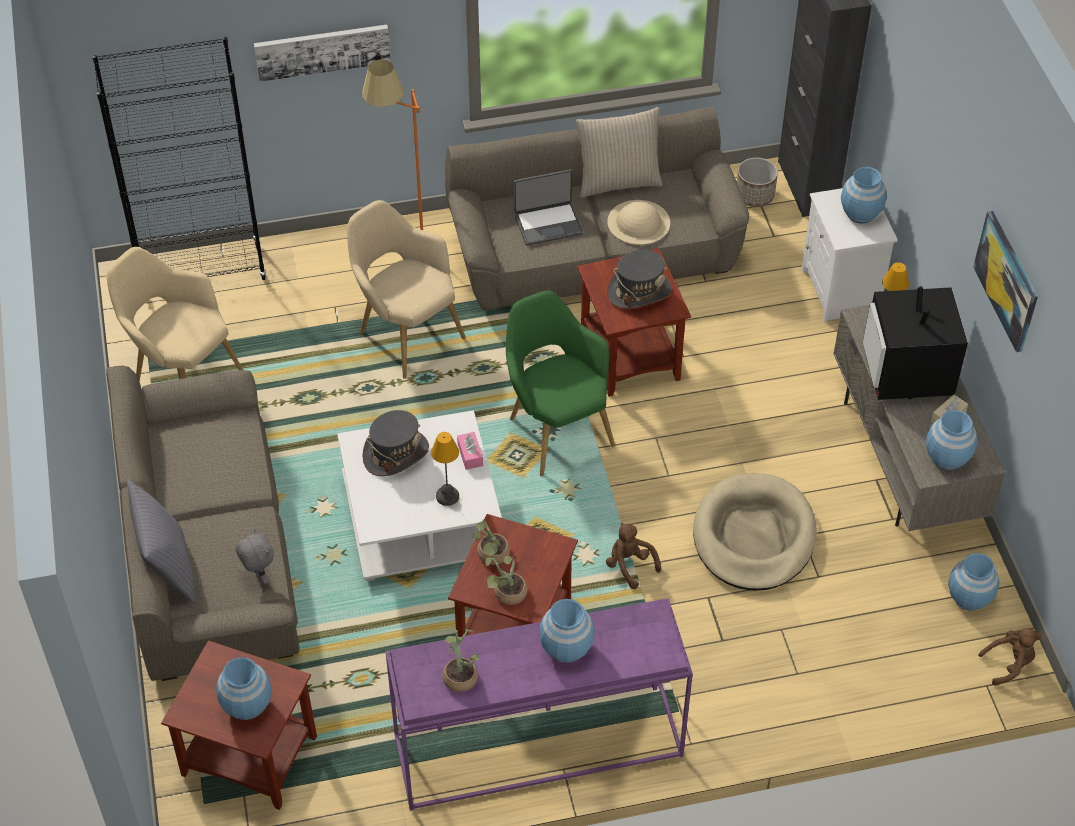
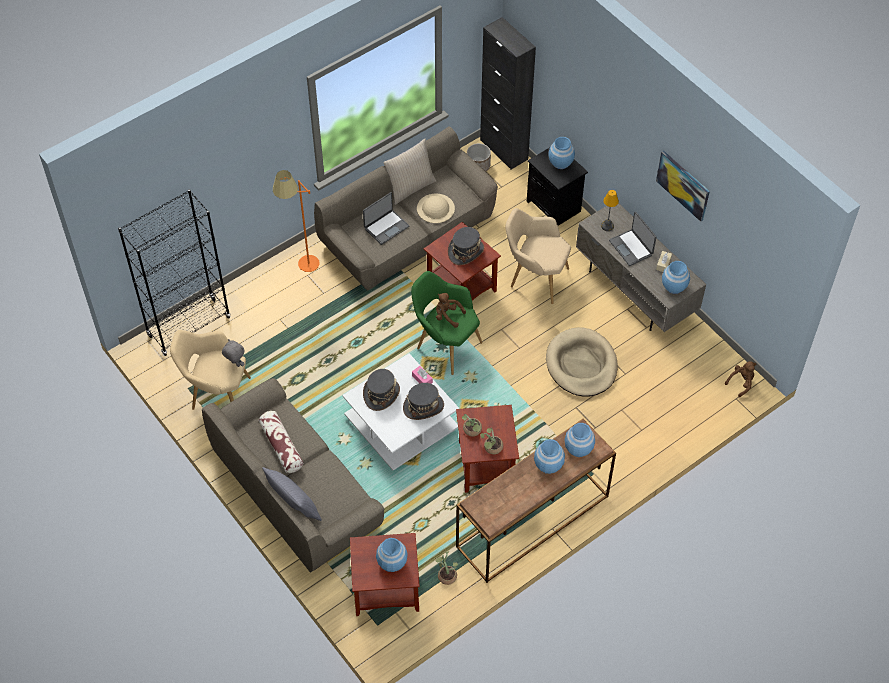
camera: 25 degrees left, 5 degrees up
(205, 473) = (281, 446): none -> pillow
(258, 575) = (346, 491): grey plush toy -> grey plush toy (235, 364)
(322, 51) = (238, 175): picture -> none
(405, 333) = (330, 320): beige armchair -> beige armchair (535, 278)
(448, 495) = (423, 406): table lamp -> grey hat
(460, 674) = (503, 501): potted plant -> potted plant (446, 574)
(536, 747) = (532, 523): purple console table -> brown console table
(630, 566) = (526, 406): brown plush toy -> brown plush toy (447, 316)
(842, 291) = (555, 207): white nightstand -> black nightstand
(908, 375) = (631, 248): television -> laptop
(969, 597) = (705, 355): blue vase -> blue vase (578, 448)

